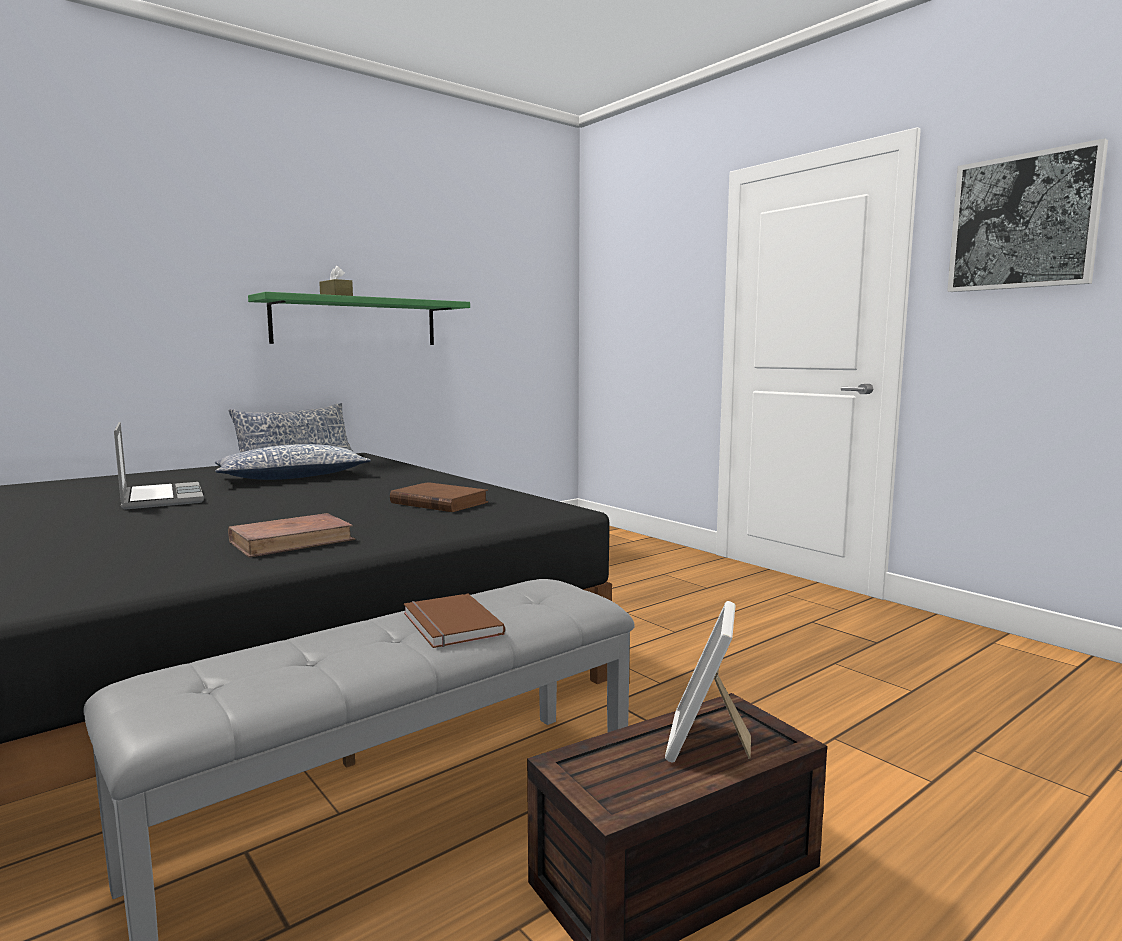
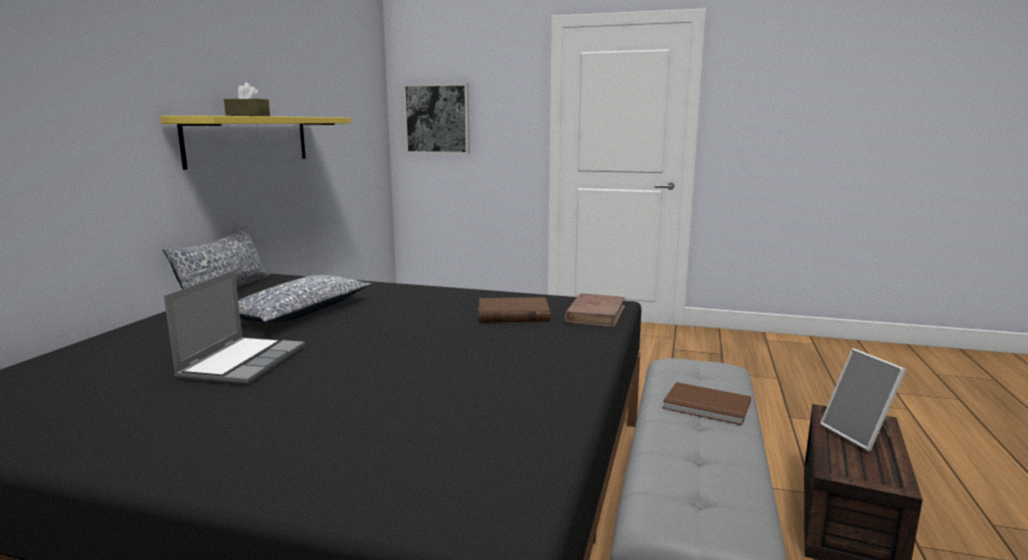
camera: 35 degrees left, 5 degrees up
(160, 498) = (243, 362): laptop -> laptop turned 75 degrees clockwise
(292, 541) = (524, 374): brown book -> brown book (595, 314)
(356, 322) = (249, 140): green shelf -> yellow shelf
(1023, 222) = (773, 81): picture -> picture (437, 119)

